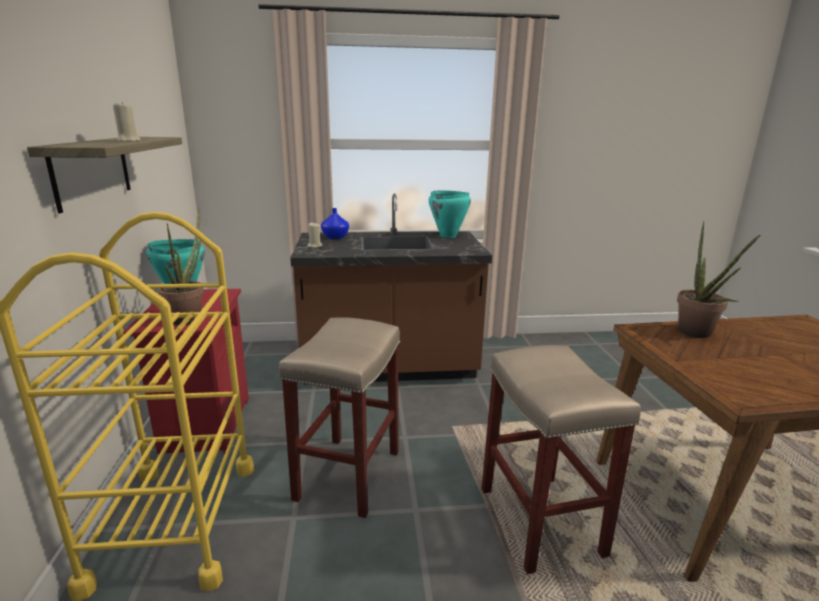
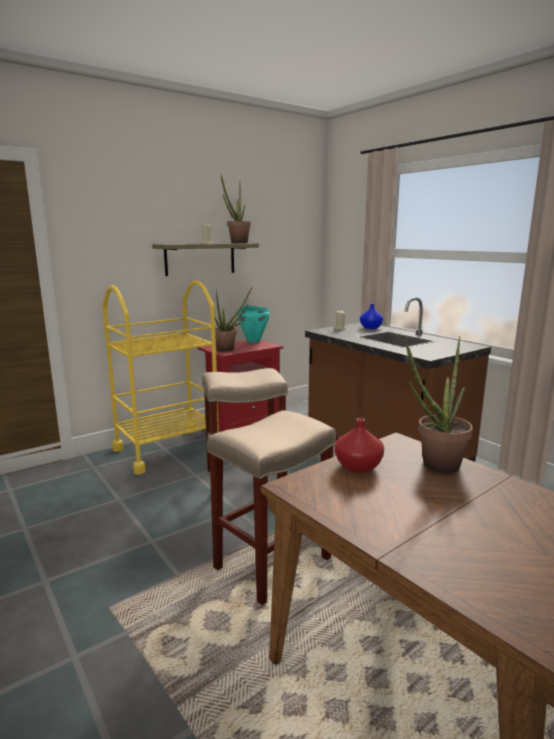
camera: 60 degrees right, 5 degrees down
(144, 137) = (237, 243): none -> potted plant
(448, 236) = (454, 344): turquoise cooking pot -> none
(695, 360) = (359, 467): none -> red vase

